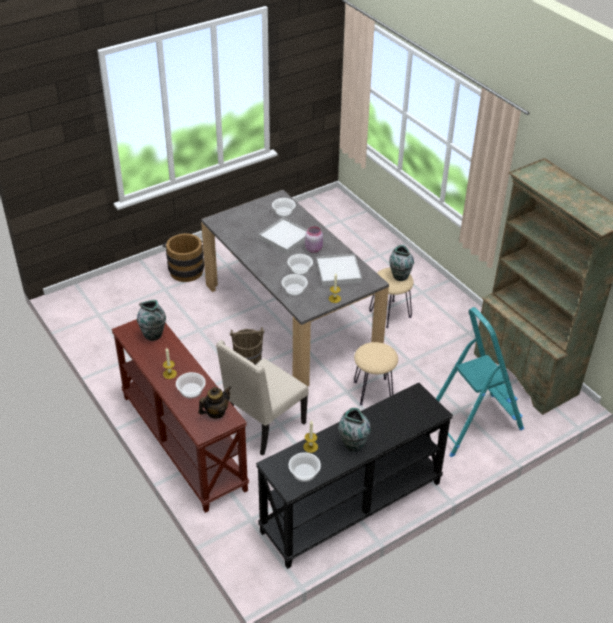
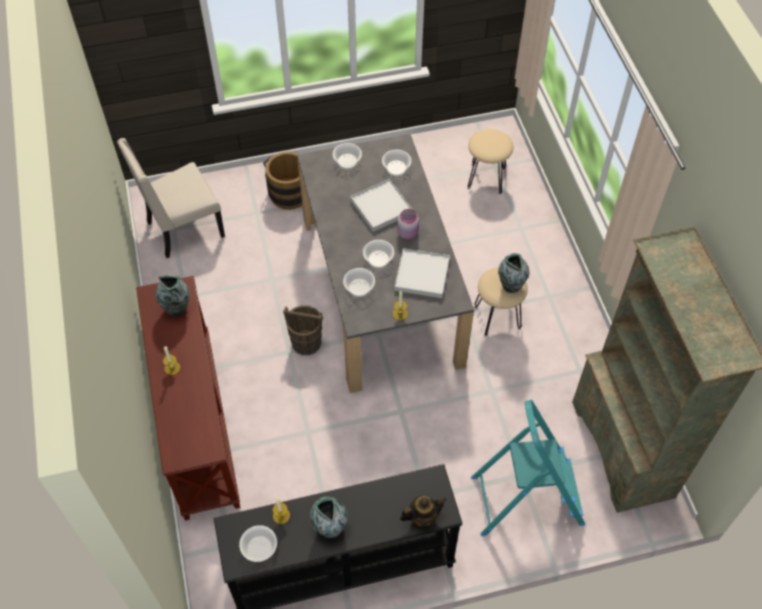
camera: 20 degrees right, 15 degrees up
(191, 390) = (185, 397): bowl -> bowl (347, 161)
(216, 412) = (199, 436): teapot -> teapot (422, 517)
(263, 427) = (290, 430): beige chair -> beige chair (183, 230)
(373, 391) = (430, 419): beige stool -> beige stool (486, 178)

